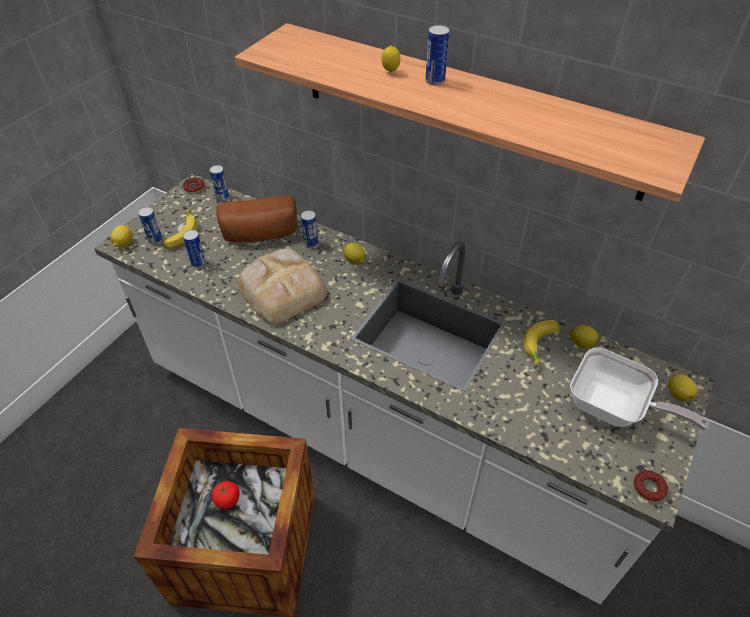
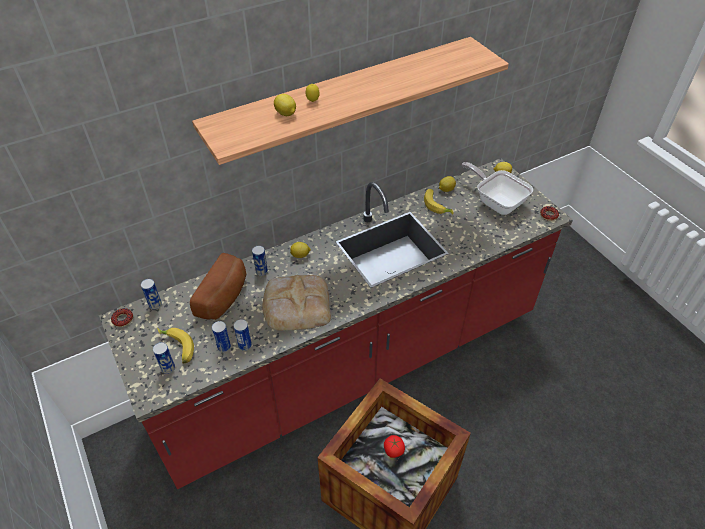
camera: 60 degrees left, 0 degrees up
(123, 244) = (152, 393): lemon -> lemon (286, 114)
(375, 436) = (352, 367): white counter -> red counter
(435, 81) = (340, 90): can -> can (245, 345)
(613, 409) = (496, 201): frying pan -> frying pan turned 105 degrees counterclockwise

